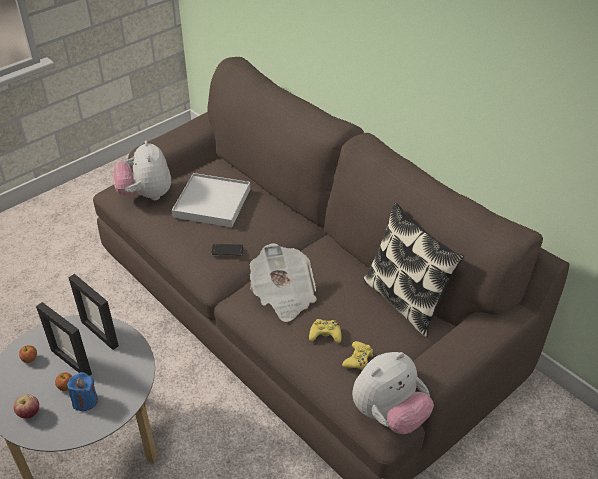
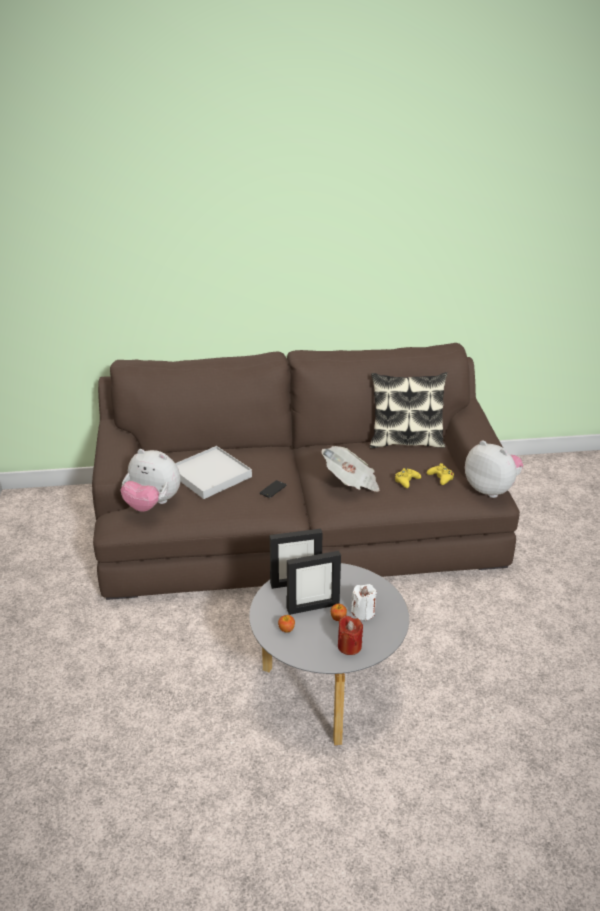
camera: 55 degrees left, 10 degrees down
(29, 413) = (349, 646): apple -> red candle
(85, 401) = (363, 612): blue candle -> white candle
(389, 415) = (491, 489): plush toy -> plush toy turned 45 degrees counterclockwise

